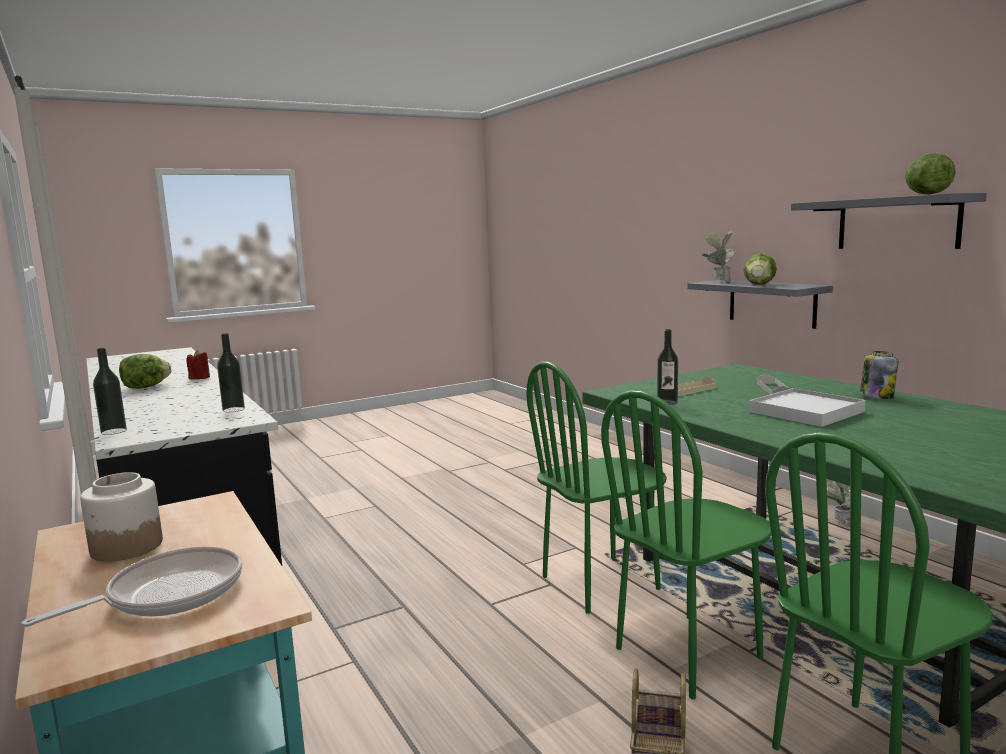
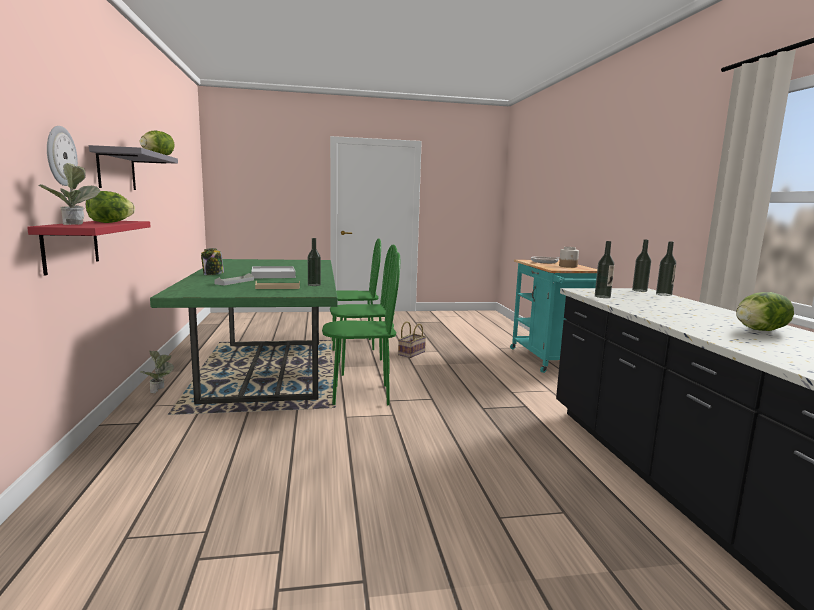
camera: 160 degrees left, 0 degrees up
(136, 436) = (639, 290): none -> bottle
(199, 378) = (721, 336): red candle -> none
(771, 303) = (71, 245): grey shelf -> red shelf
(772, 221) = (60, 156): none -> wall clock

